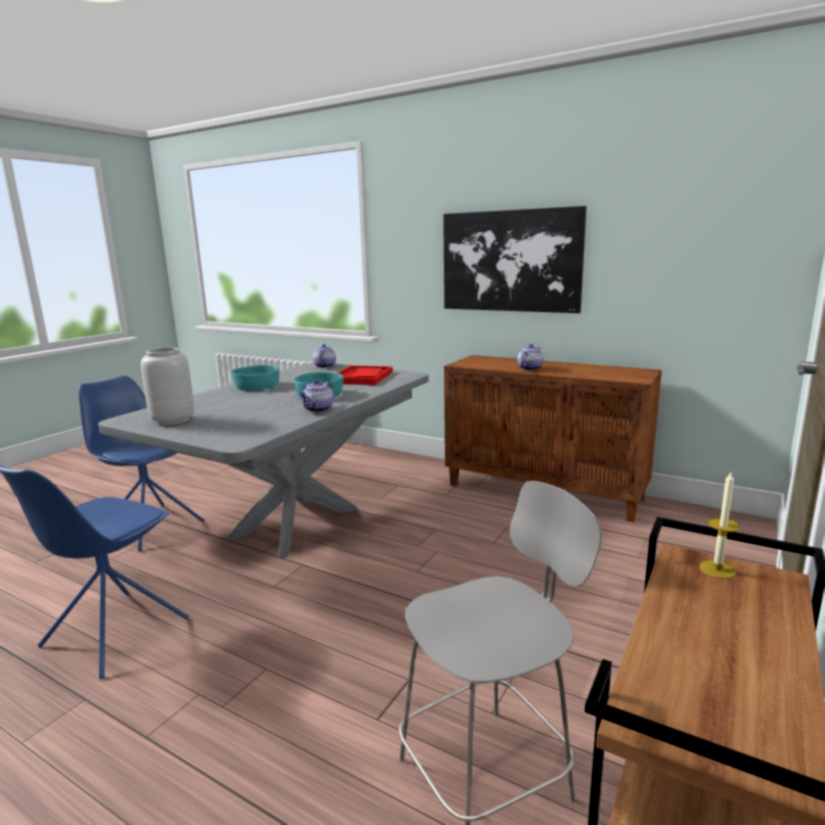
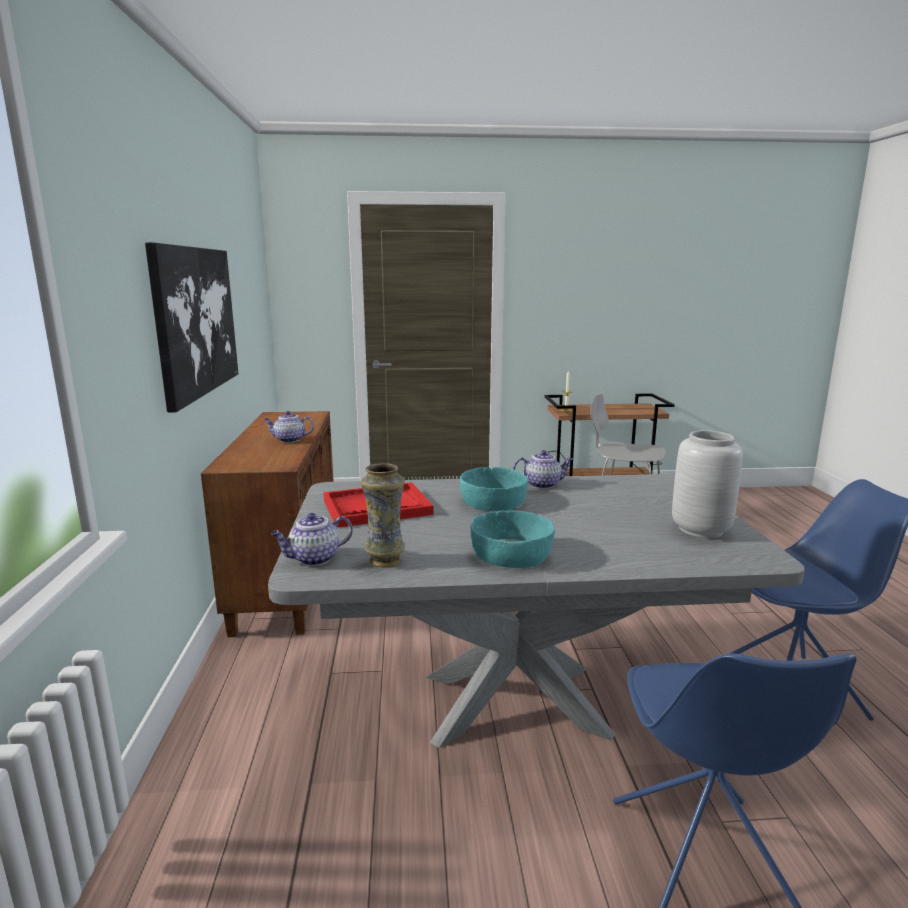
camera: 125 degrees left, 0 degrees up
(300, 372) = (385, 560): none -> vase

